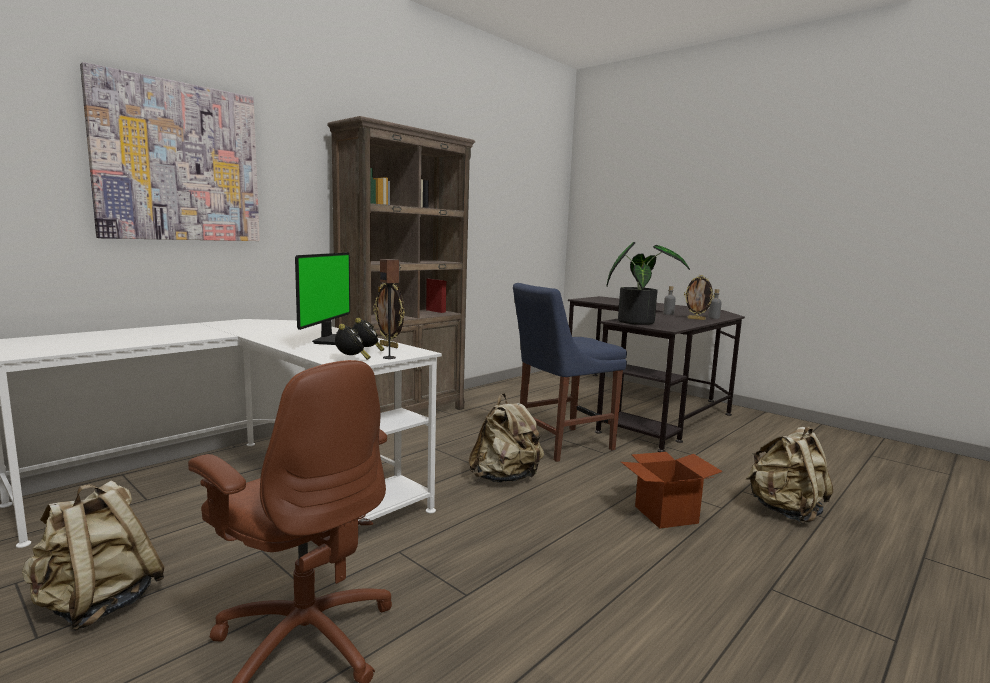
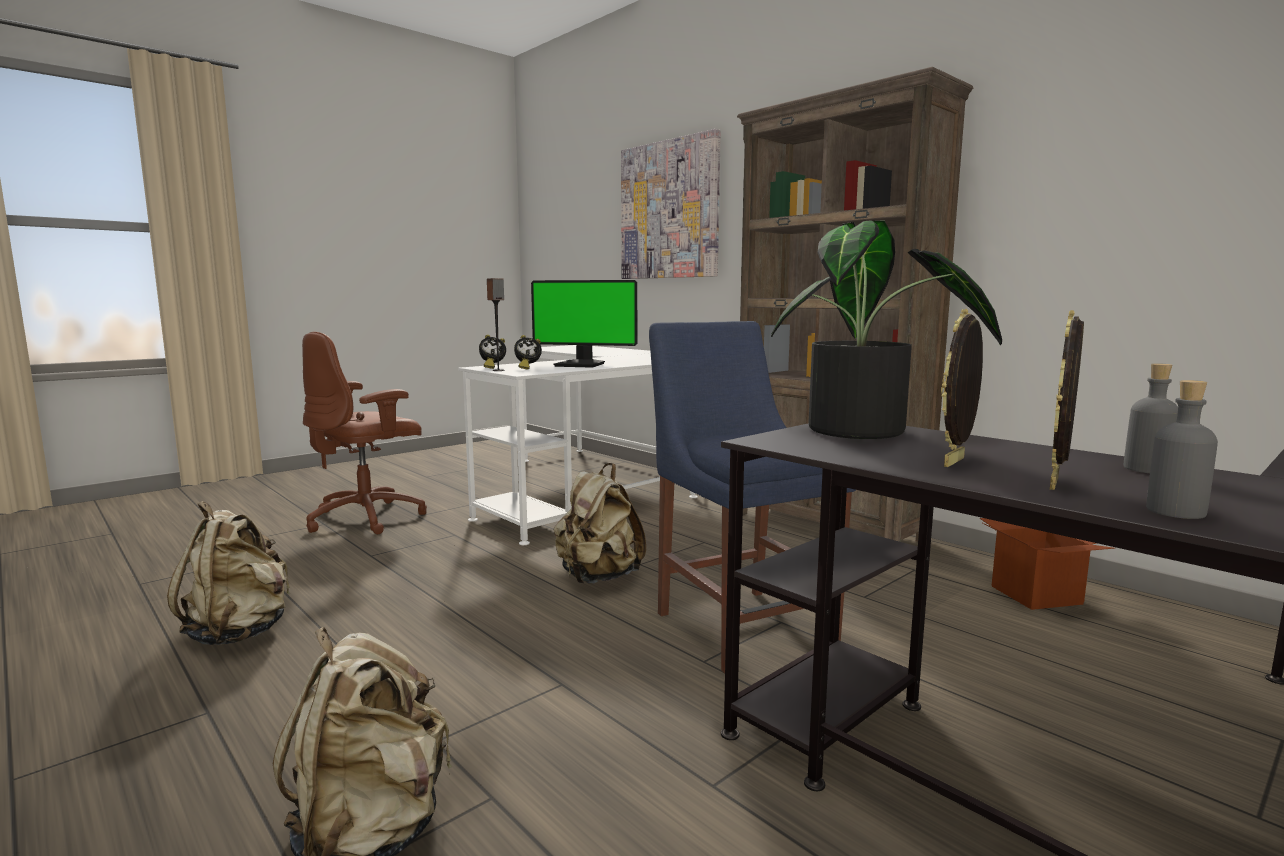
camera: 95 degrees right, 0 degrees up
(98, 604) = (447, 480): beige backpack -> beige backpack (240, 632)
(389, 346) = (553, 370): picture frame -> picture frame (956, 462)
(666, 515) = (442, 675): cardboard box -> cardboard box (1036, 595)

